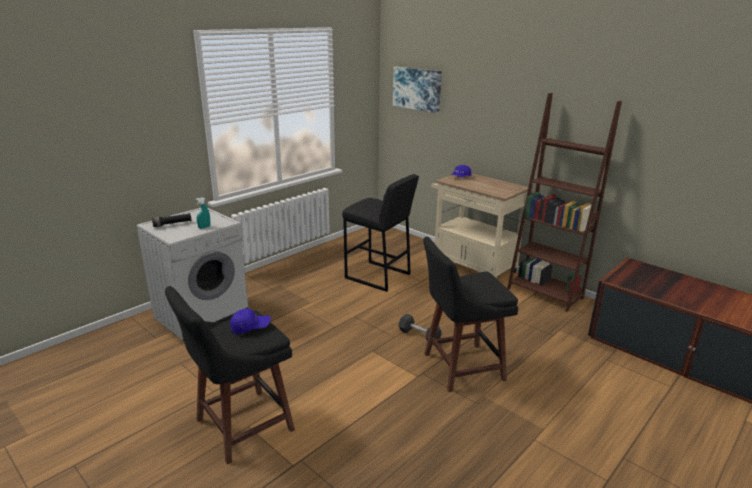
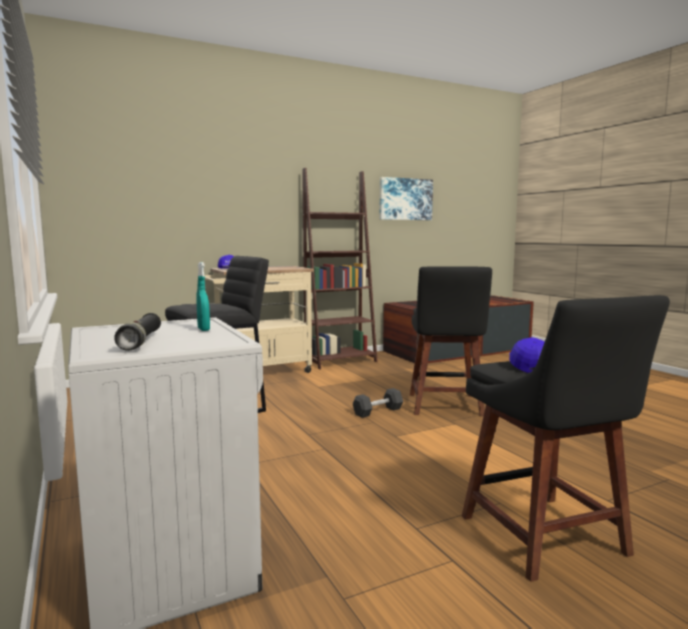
camera: 70 degrees left, 15 degrees down
(417, 89) = (121, 174): picture -> picture (405, 199)

